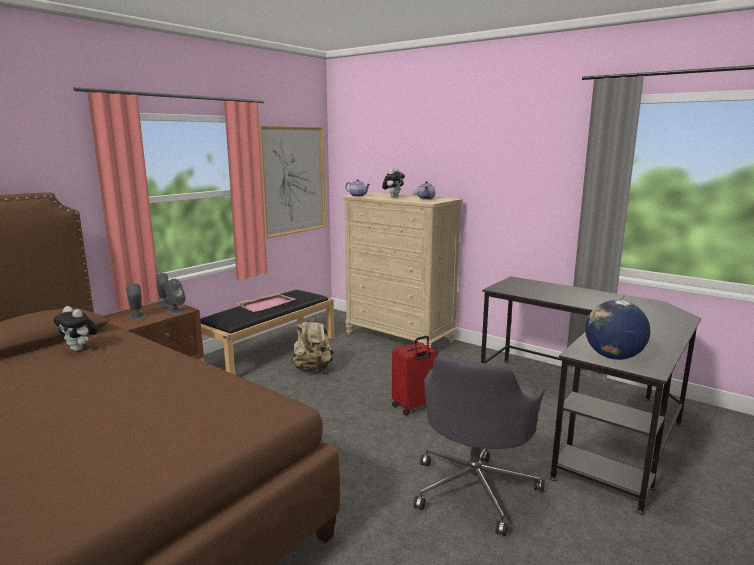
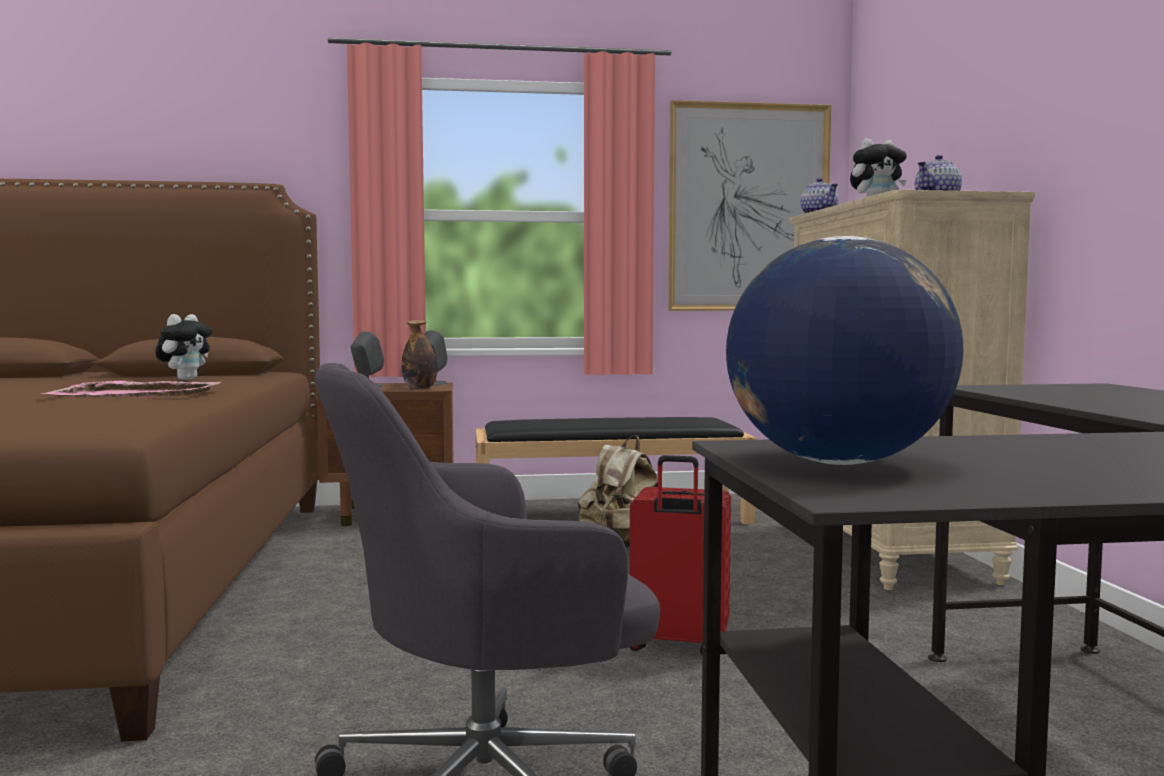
camera: 45 degrees right, 10 degrees down
(80, 349) = (185, 379): plush toy -> plush toy turned 150 degrees counterclockwise
(175, 311) = (420, 388): grey speaker -> bottle
(267, 304) = (612, 421): pink tray -> pink tray (138, 394)

